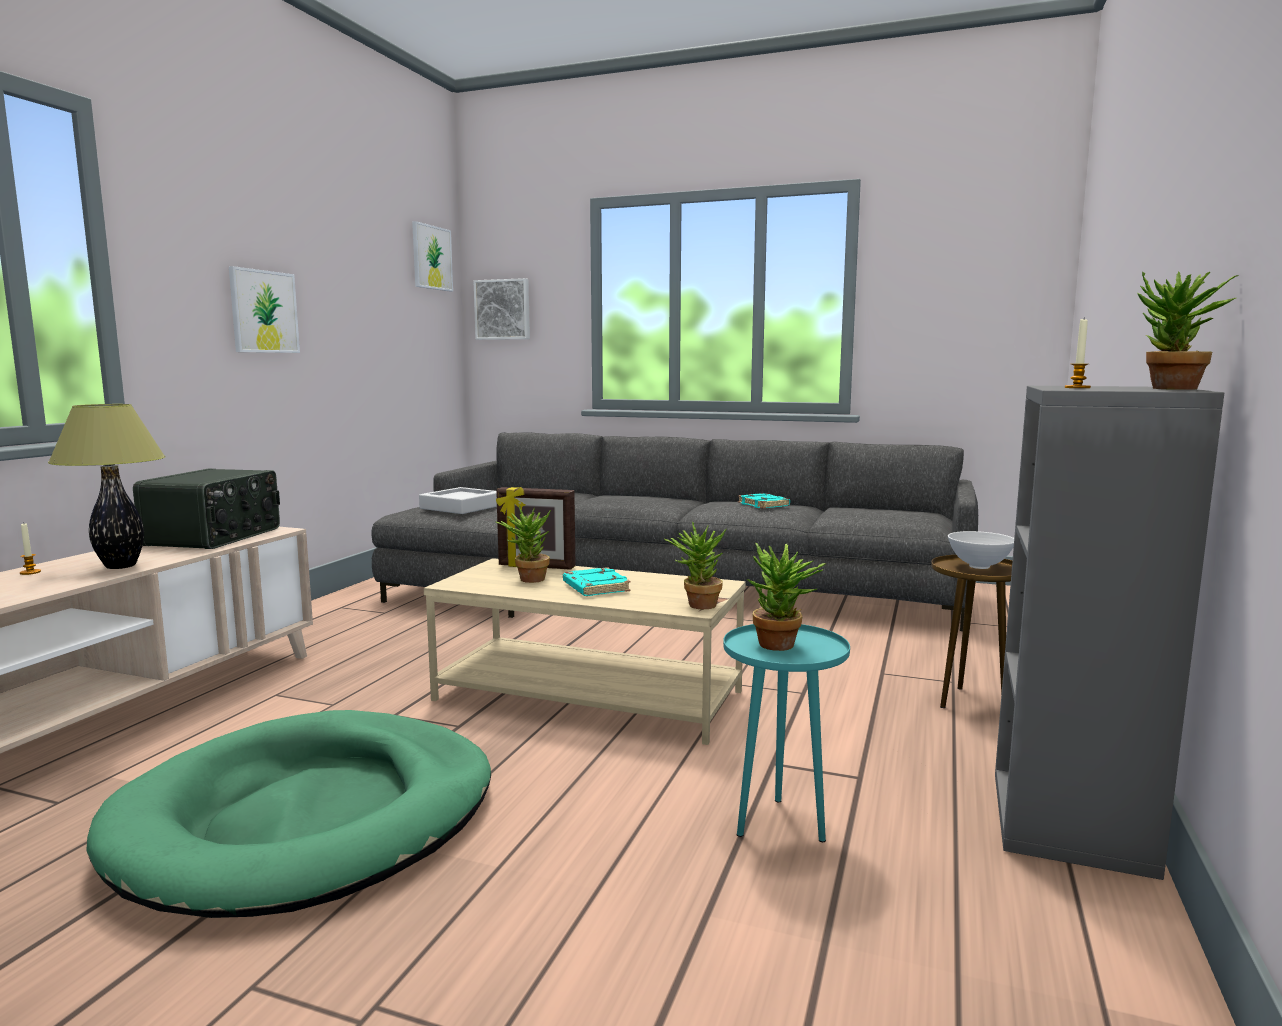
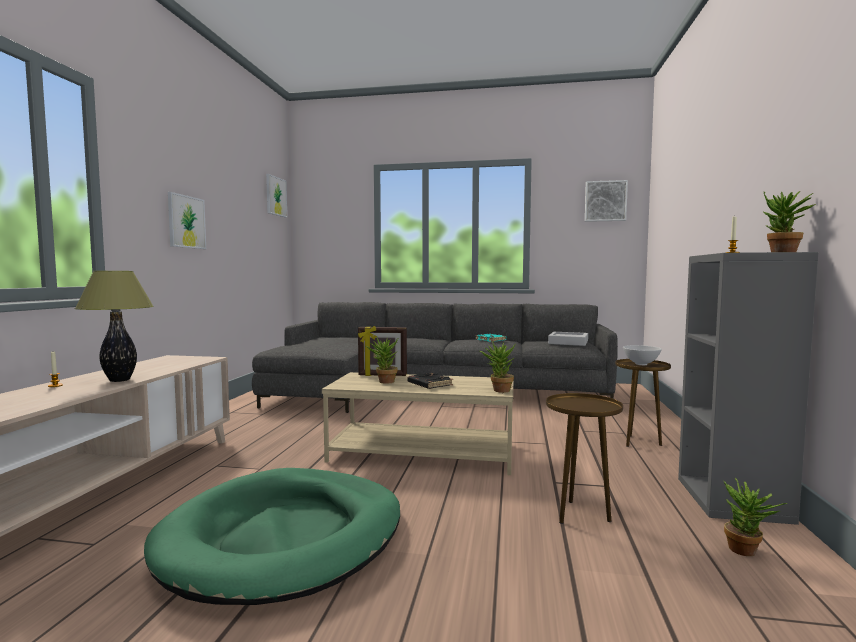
camera: 10 degrees left, 5 degrees down
(215, 537) = (169, 363): radio -> none
(461, 507) = (309, 345): grey tray -> grey tray (568, 342)
(503, 309) = (318, 229): picture -> picture (605, 201)
(594, 588) = (429, 384): turquoise book -> black book
(779, 824) = (580, 515): turquoise side table -> brown side table
(782, 647) = (581, 405): potted plant -> potted plant (748, 551)

